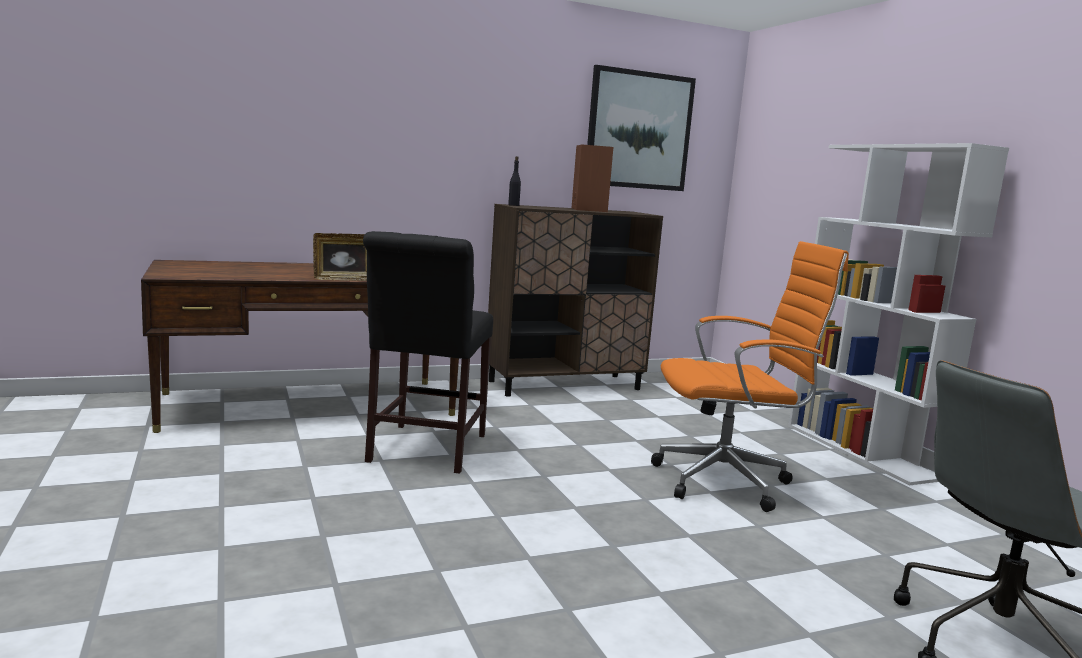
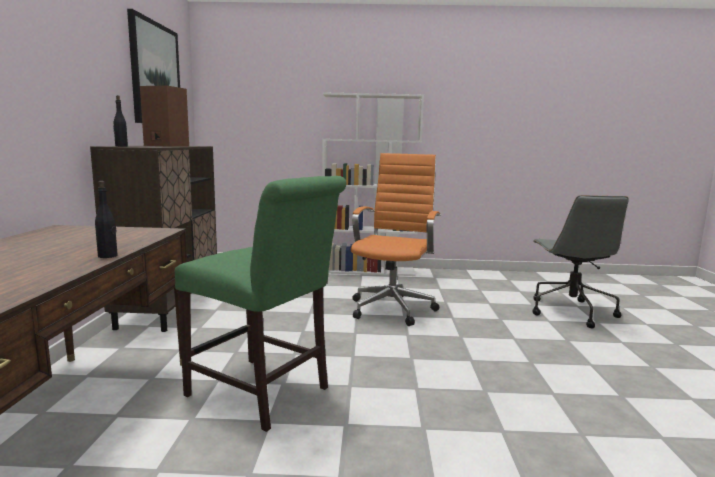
camera: 65 degrees left, 0 degrees up
(344, 279) = (108, 256): picture frame -> black bottle
(424, 450) = (263, 394): black chair -> green chair

